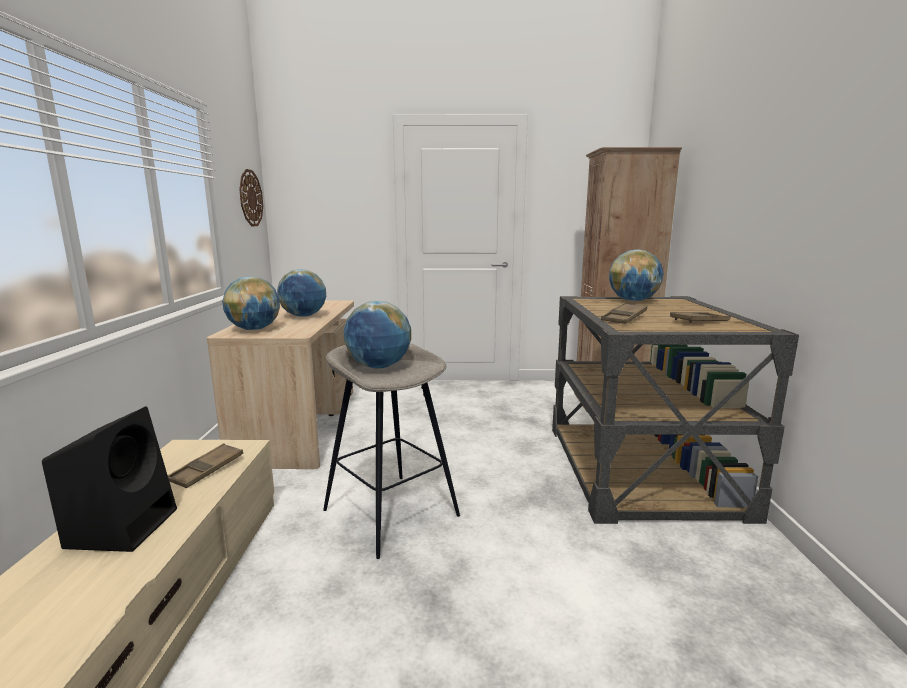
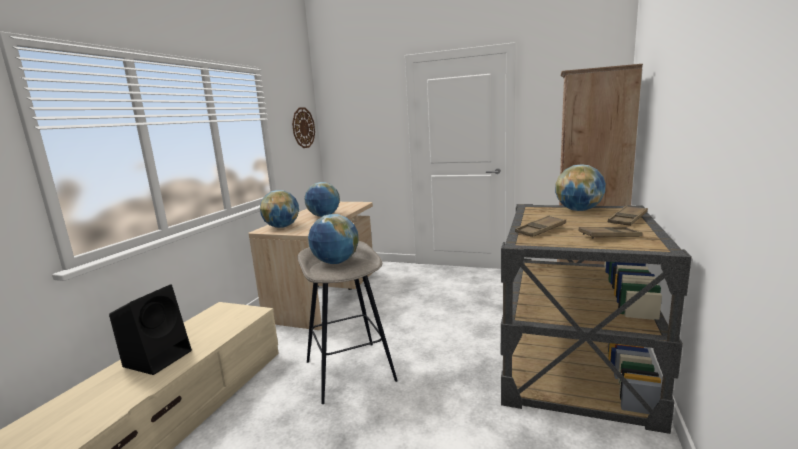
camera: 20 degrees right, 0 degrees up
(207, 470) = (223, 326): brown tray -> brown tray (627, 219)

